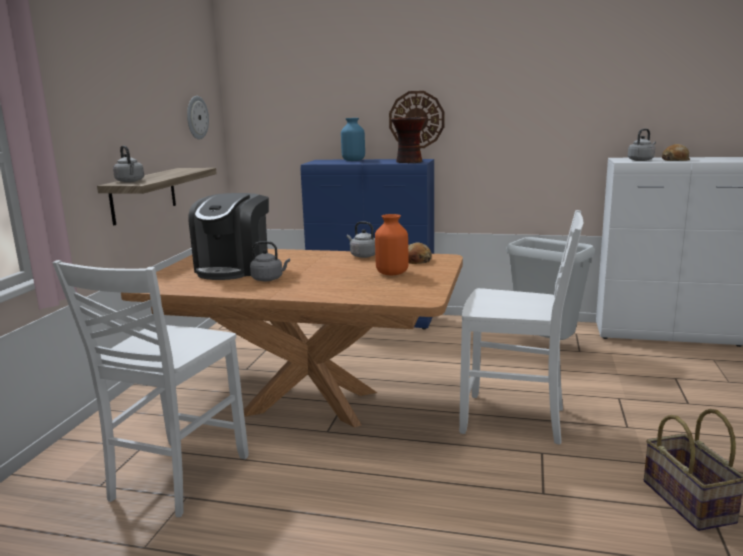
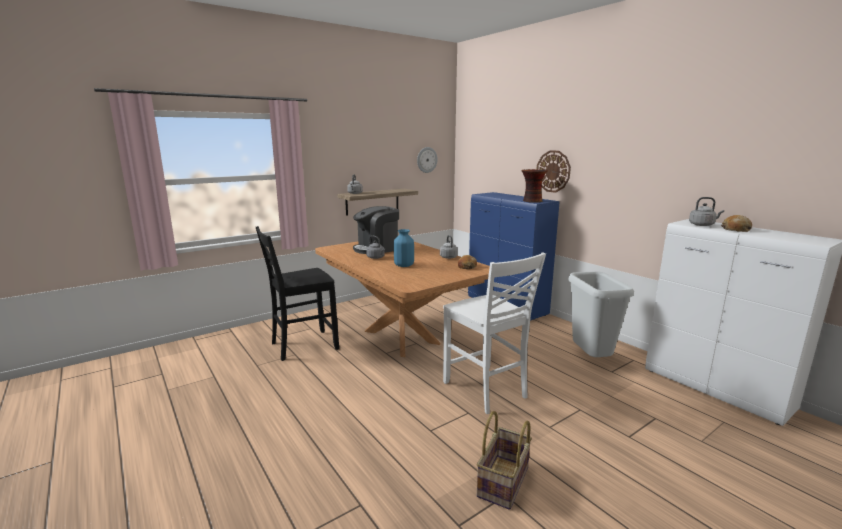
camera: 40 degrees right, 0 degrees up
(176, 478) = (303, 346): white chair -> black chair
(354, 160) = (508, 195): blue vase -> blue vase (404, 265)
(392, 273) = (435, 270): orange vase -> none

